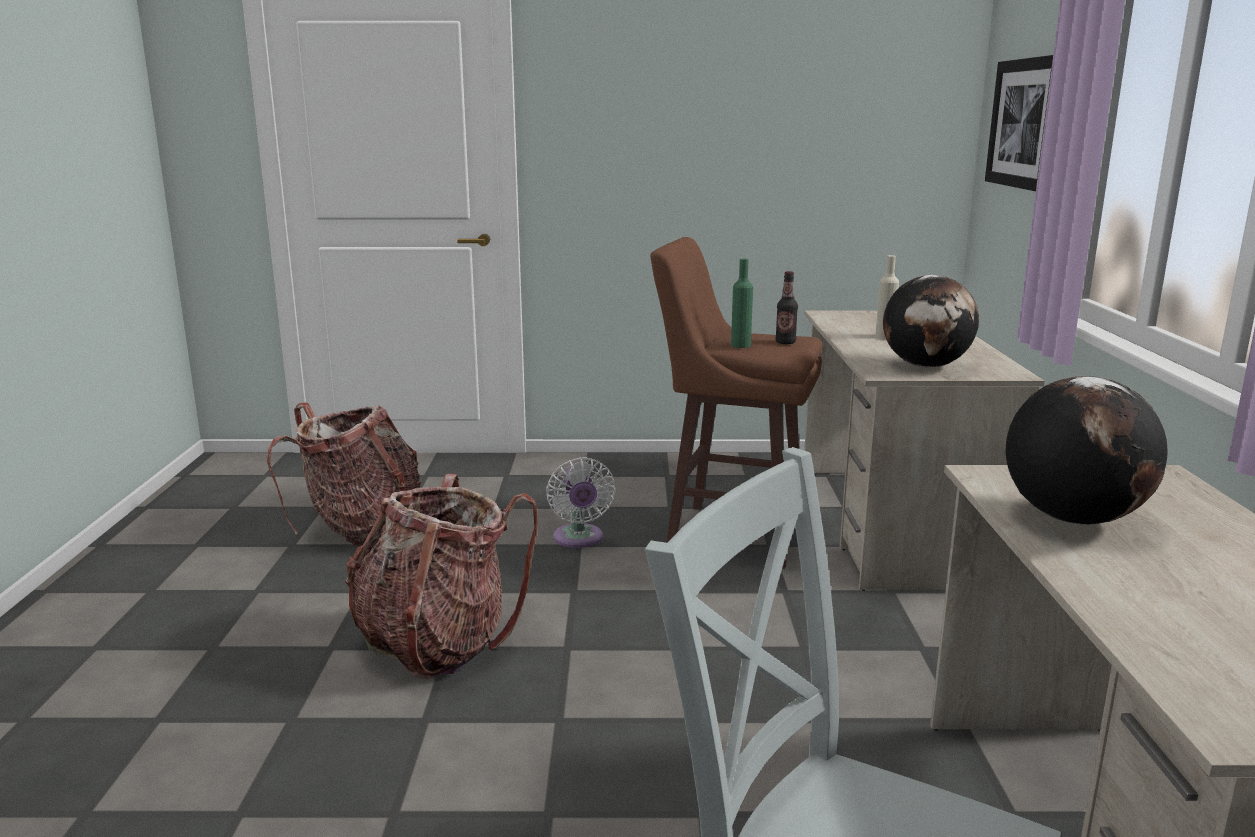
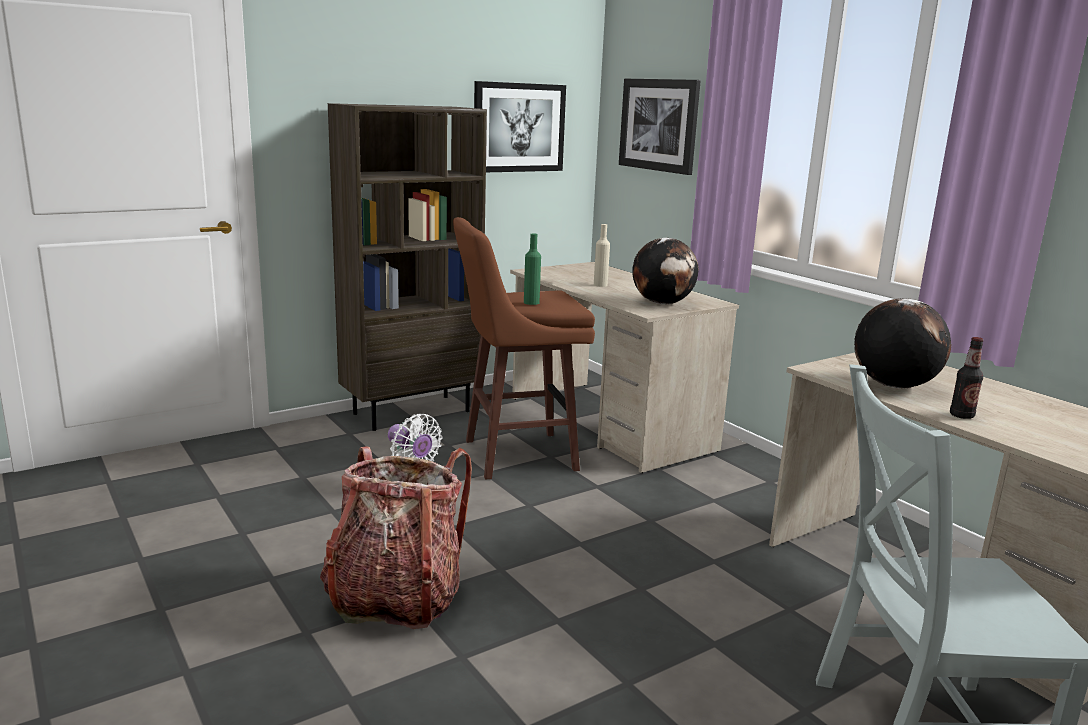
camera: 35 degrees left, 0 degrees up
(361, 529) = (196, 526): backpack -> none
(674, 465) = (412, 412): none -> brown bookcase
(785, 342) = (556, 297): bottle -> bottle (961, 415)
(850, 133) = (519, 127): none -> picture

